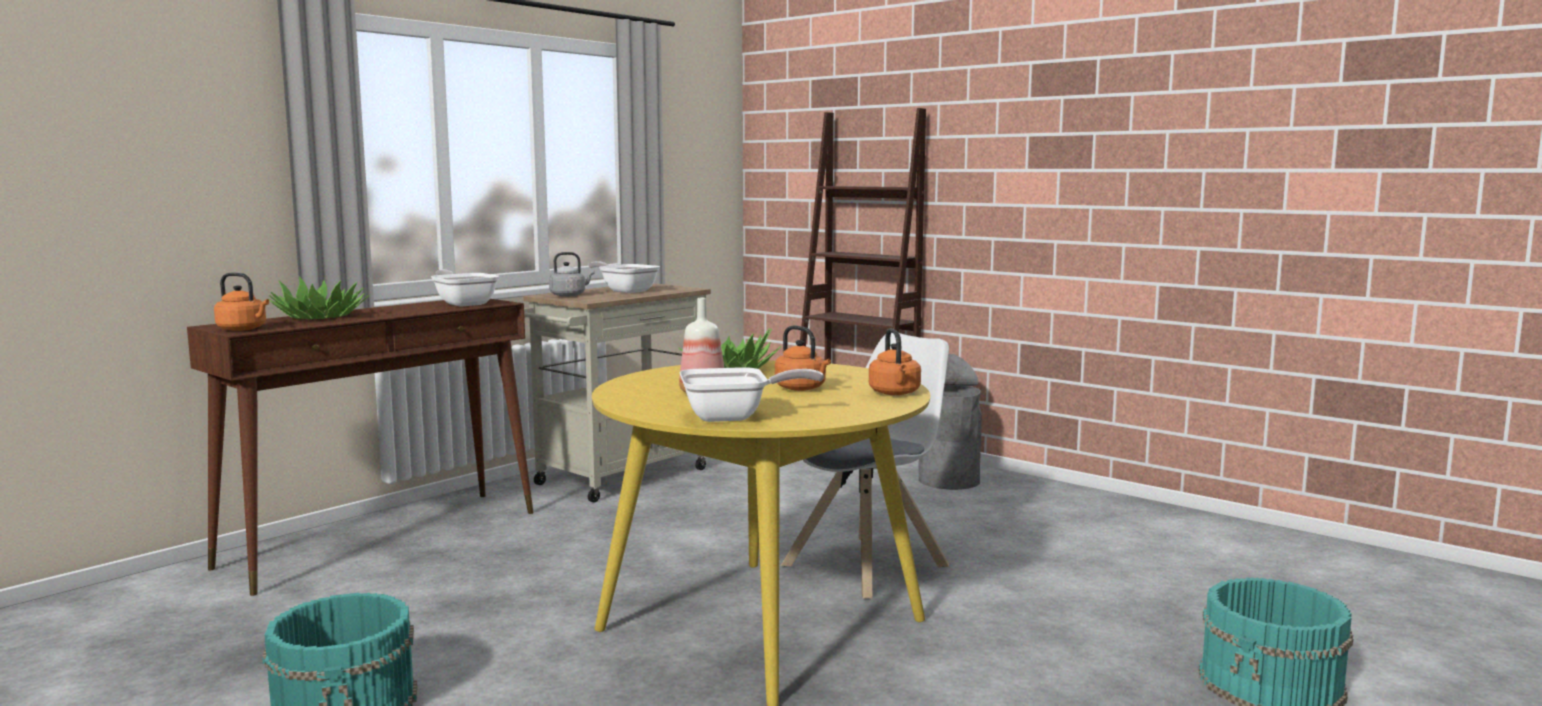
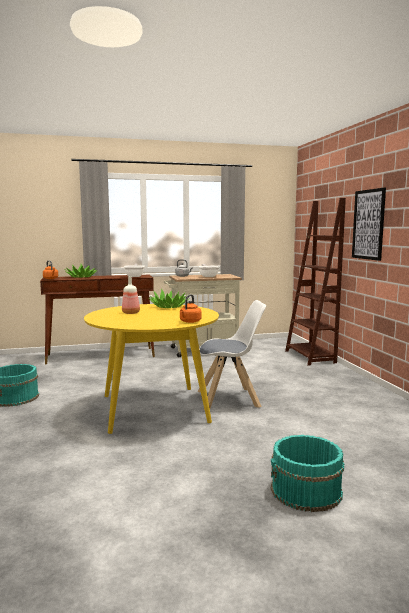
camera: 35 degrees right, 0 degrees up
(734, 417) = (111, 321): frying pan -> none
(802, 388) = (166, 316): orange kettle -> none
(949, 480) = (329, 376): grey trash can -> none
(996, 164) = (368, 224): none -> picture

